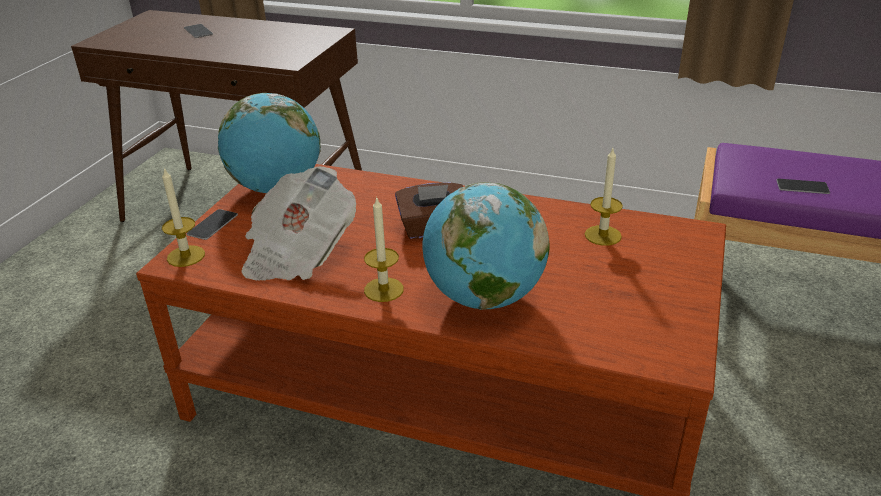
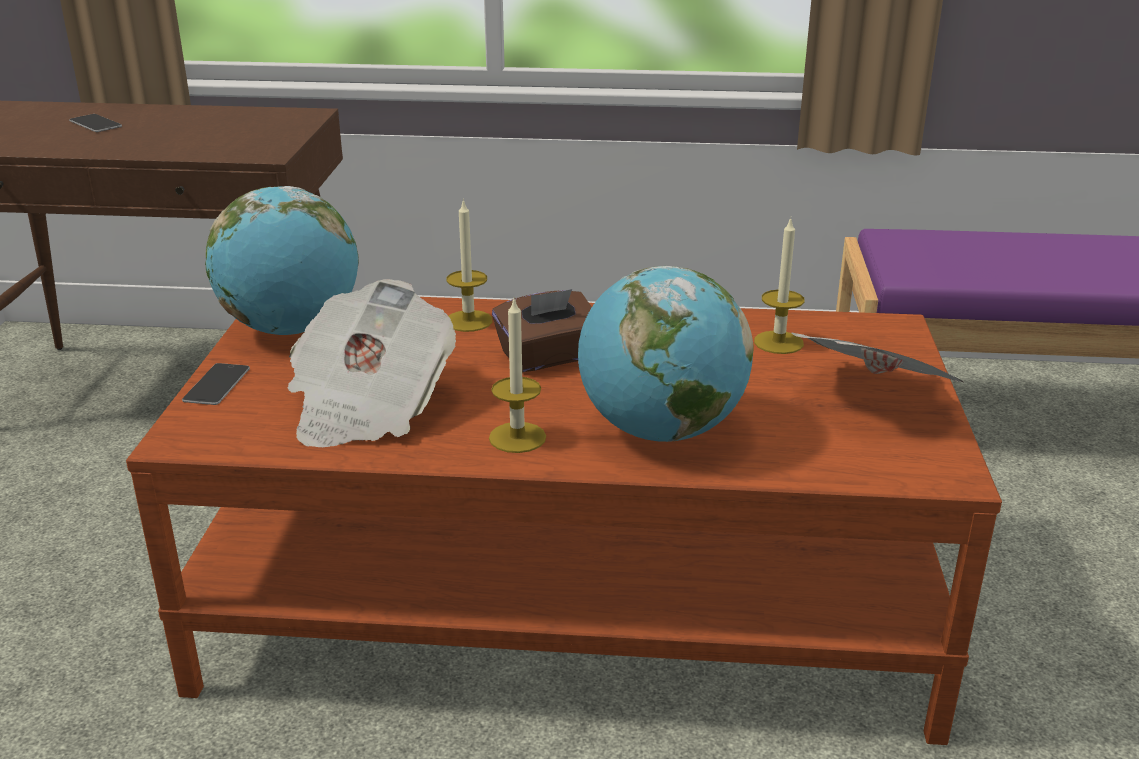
camera: 15 degrees left, 5 degrees down
(186, 256) = (196, 429): candle -> candle (468, 321)
(654, 292) = (876, 399): none -> newspaper
(802, 186) = (984, 269): phone -> none

